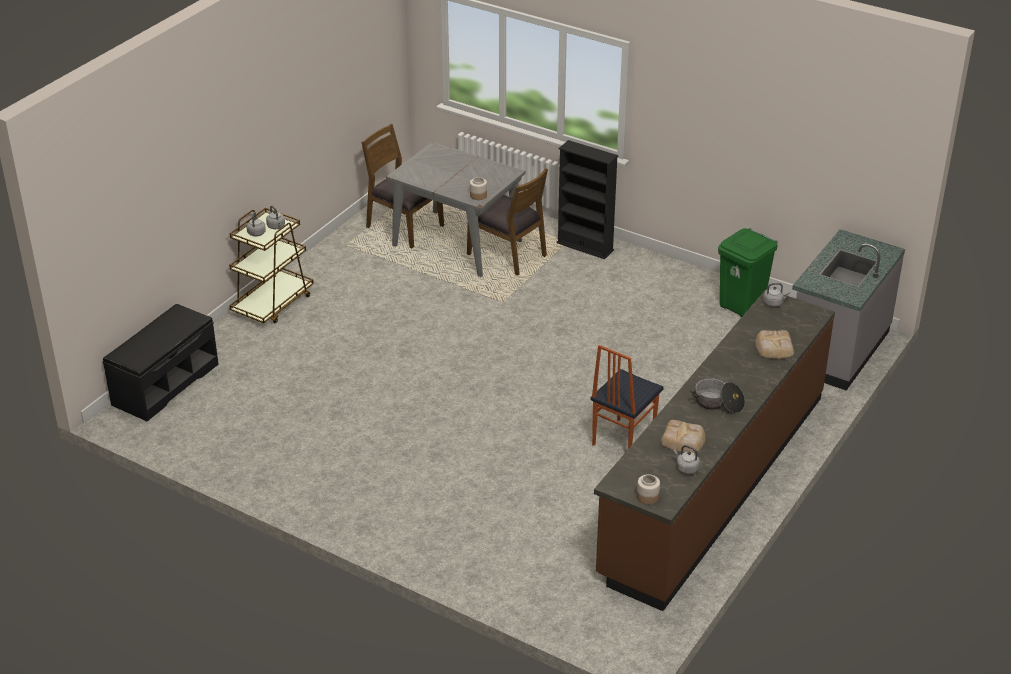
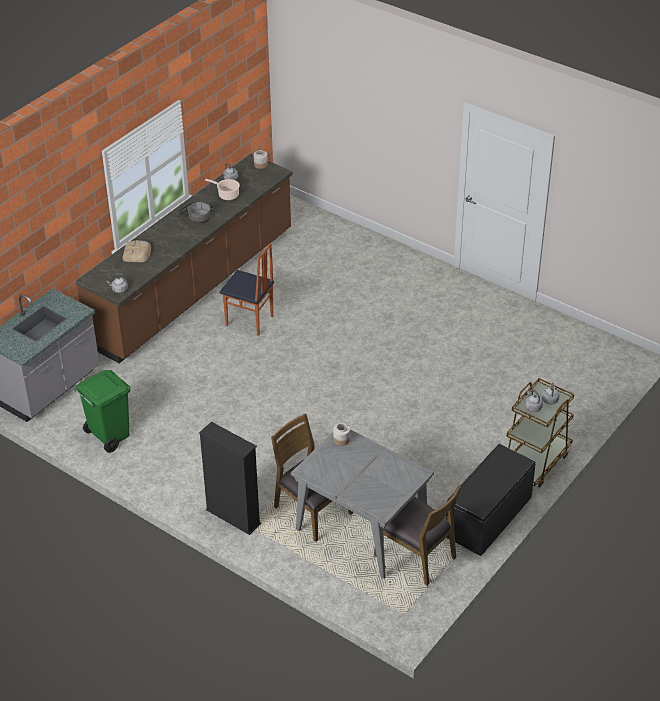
camera: 175 degrees left, 5 degrees up
(165, 384) = (608, 384): black bench -> black bench (489, 517)
(622, 440) = (249, 321): chair -> chair turned 75 degrees clockwise
(683, 440) = (227, 195): bread -> cooking pot

